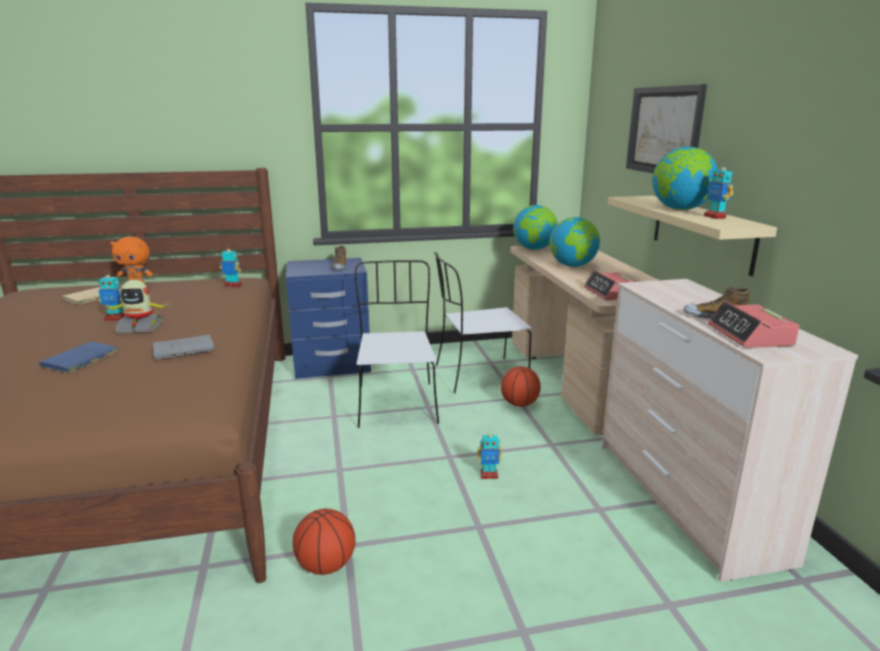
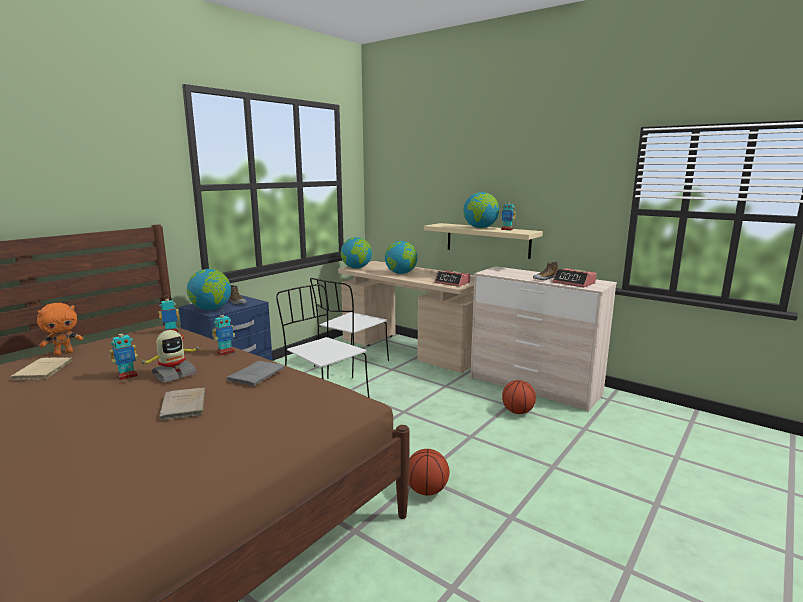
camera: 40 degrees left, 5 degrees down
(78, 360) = (183, 406): blue book -> beige book
(303, 269) = (211, 309): none -> globe
(489, 475) = (438, 412): toy robot -> toy robot (225, 352)
(519, 404) = (398, 372): basketball -> basketball (517, 412)
(664, 131) = (445, 184): picture -> none

